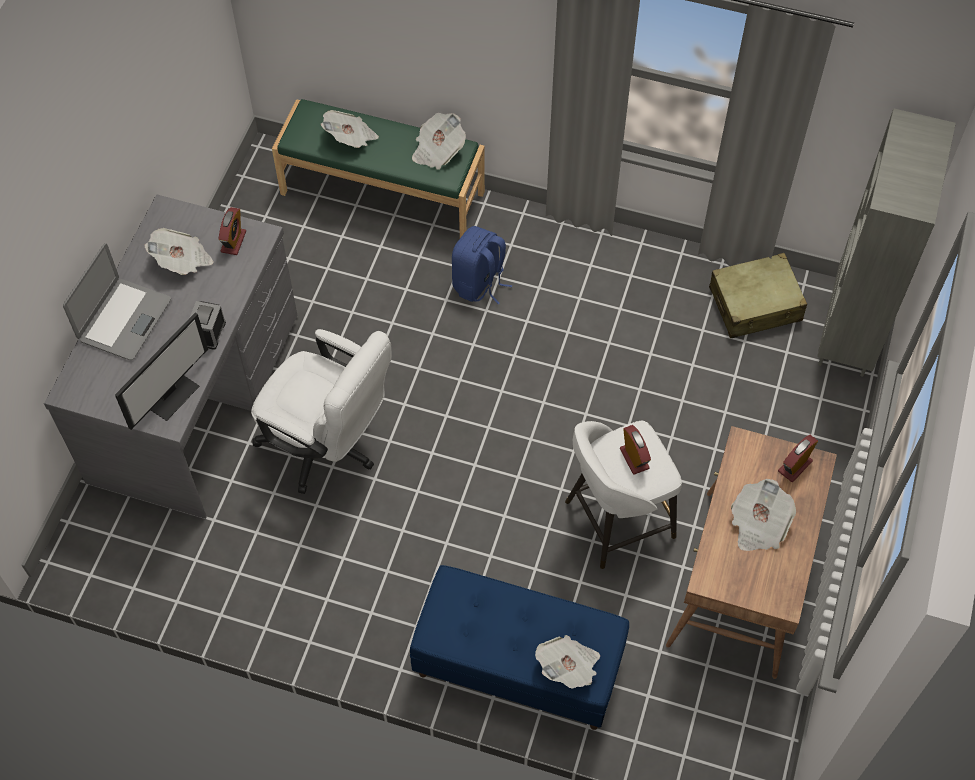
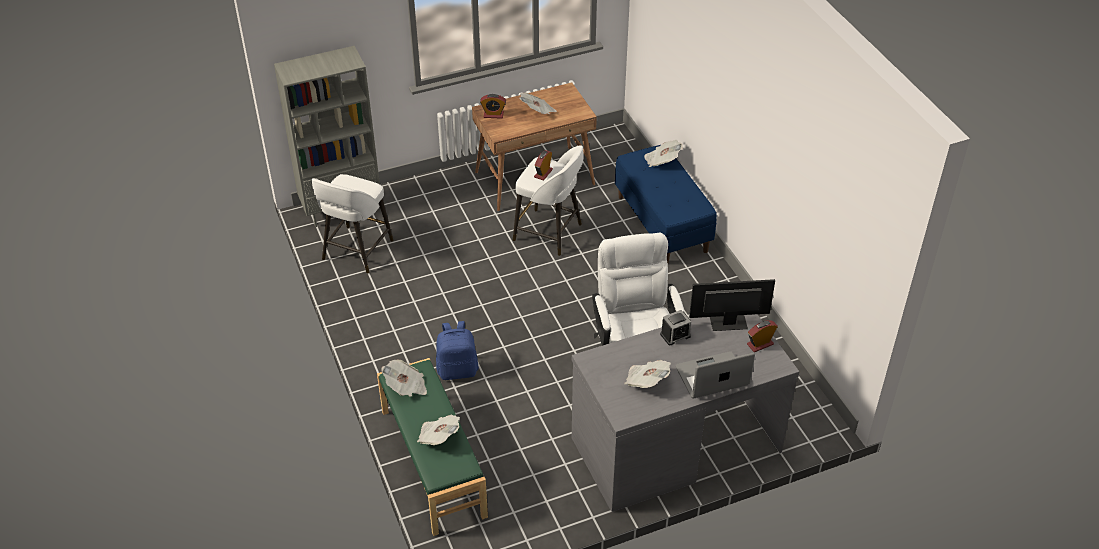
camera: 130 degrees left, 15 degrees down
(233, 241) = (606, 368): alarm clock -> alarm clock (760, 344)
(755, 304) = (356, 251): beige suitcase -> white stool

